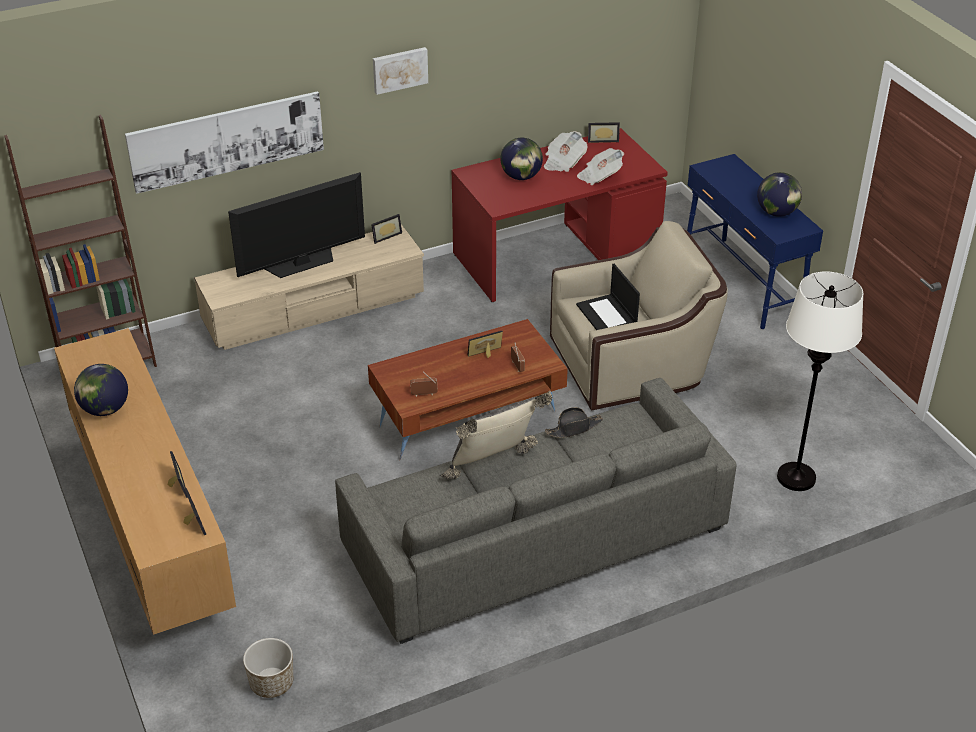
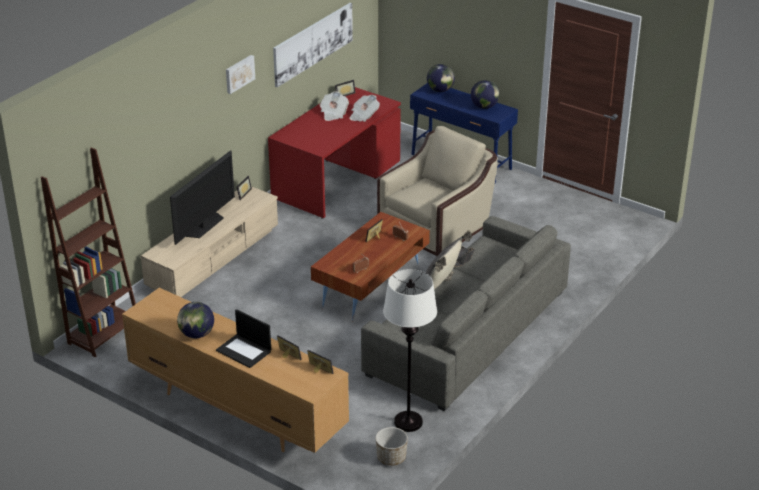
camera: 30 degrees left, 5 degrees down
(227, 140) = (154, 148): picture -> picture (313, 43)
(521, 177) = (316, 129): globe -> globe (440, 90)
(607, 315) = (426, 195): laptop -> laptop (244, 351)
(796, 478) = (579, 253): white floor lamp -> white floor lamp (408, 422)

